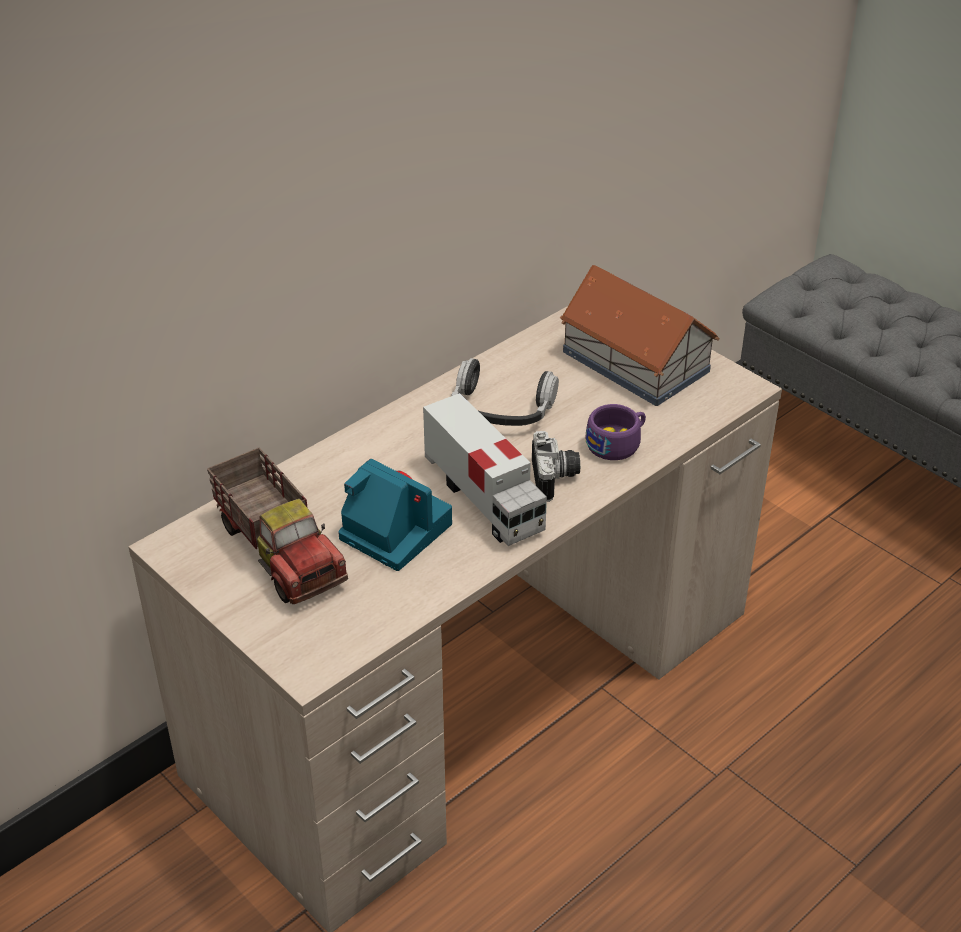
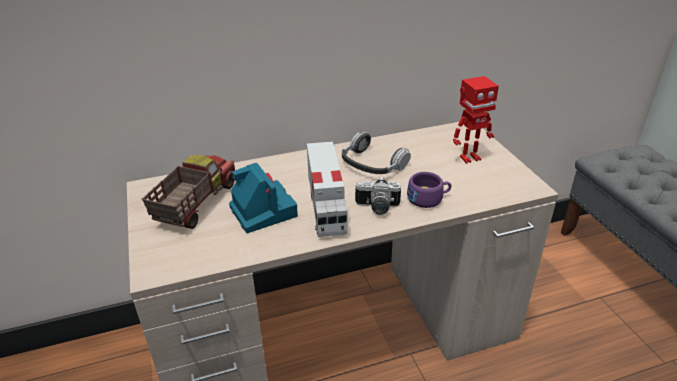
camera: 25 degrees right, 5 degrees down
(280, 550) = (195, 204): toy truck -> toy truck turned 150 degrees counterclockwise
(556, 479) = (377, 208): camera -> camera turned 75 degrees clockwise
(635, 360) = (469, 158): toy house -> toy robot

